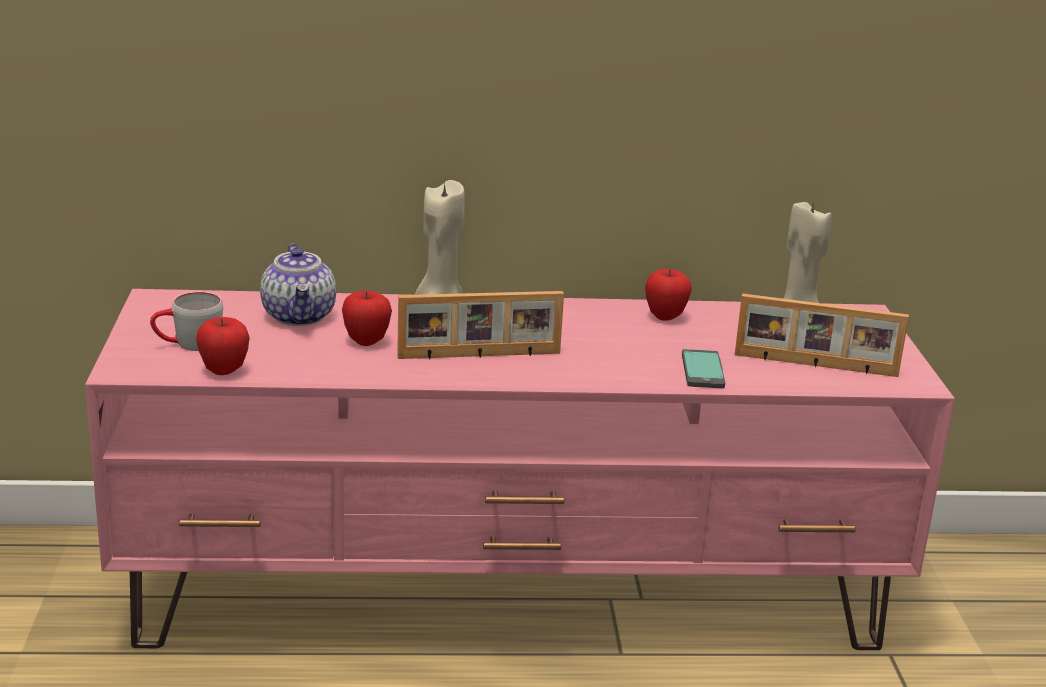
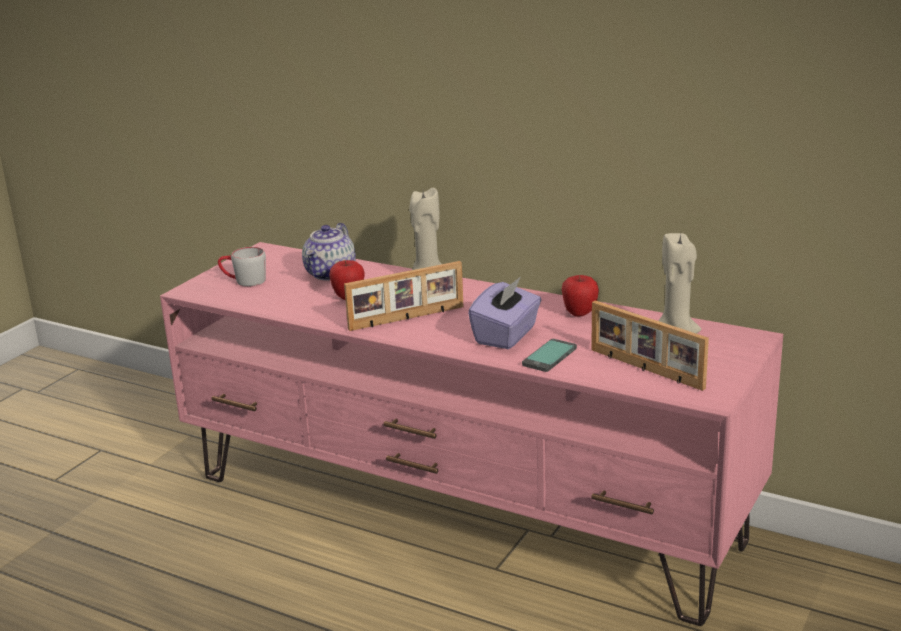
camera: 35 degrees right, 0 degrees up
(224, 371) = (241, 301): apple -> none
(479, 356) = (407, 318): picture frame -> picture frame turned 45 degrees counterclockwise
(623, 355) = (506, 335): none -> purple tissue box

